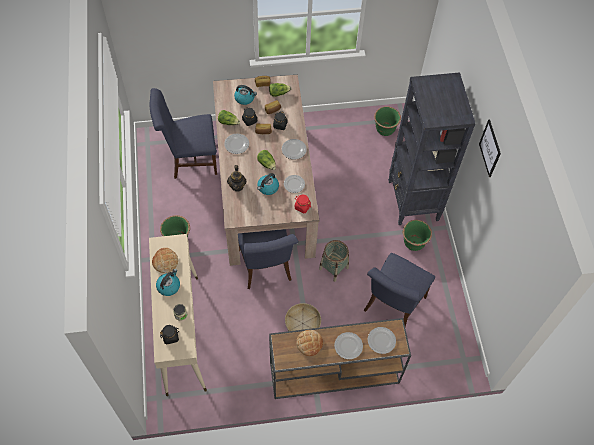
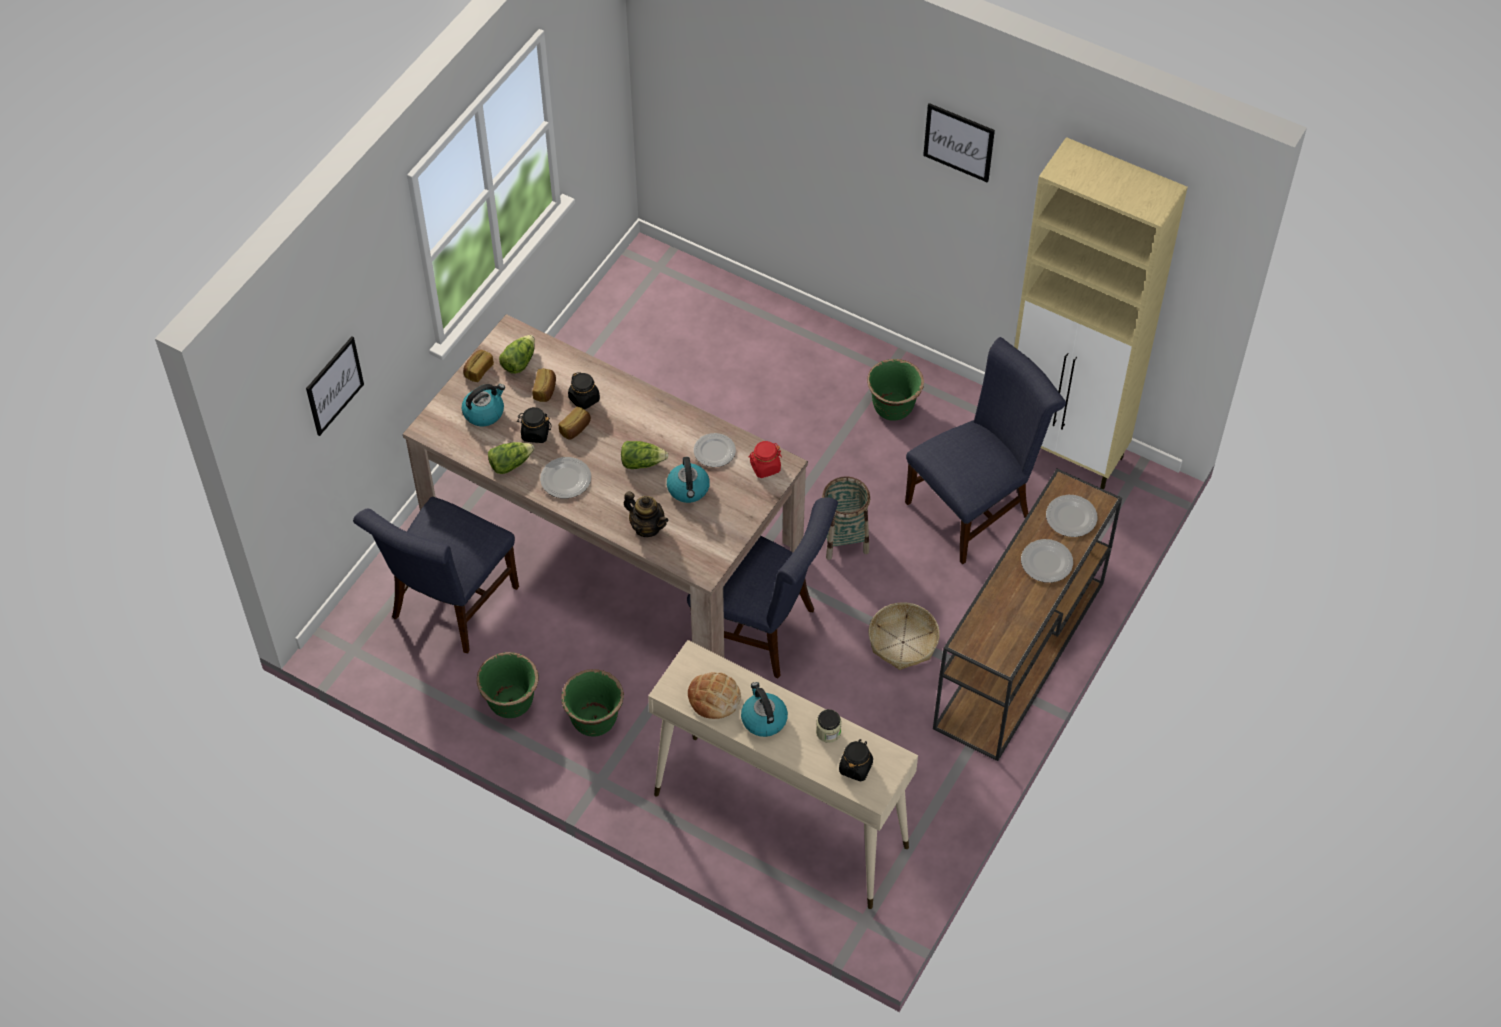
camera: 50 degrees left, 5 degrees down
(177, 33) = (334, 385): none -> picture
(294, 149) = (649, 411): plate -> none
(309, 343) = (1002, 607): bread -> none
(385, 130) = (656, 304): green planter -> green planter (511, 703)
(392, 306) = (974, 507): blue chair -> blue chair turned 105 degrees counterclockwise
(413, 201) = (819, 358): black bookcase -> none
(453, 323) = (1065, 452): none -> beige cabinet

